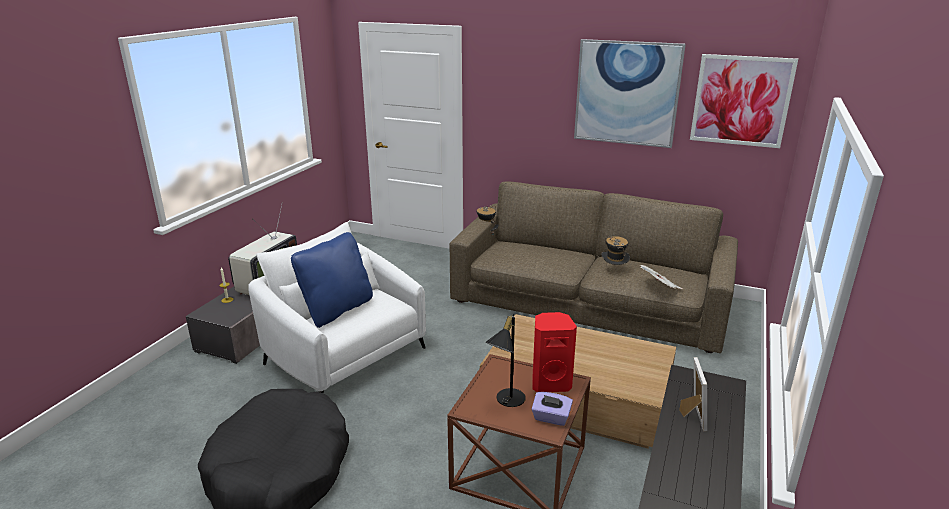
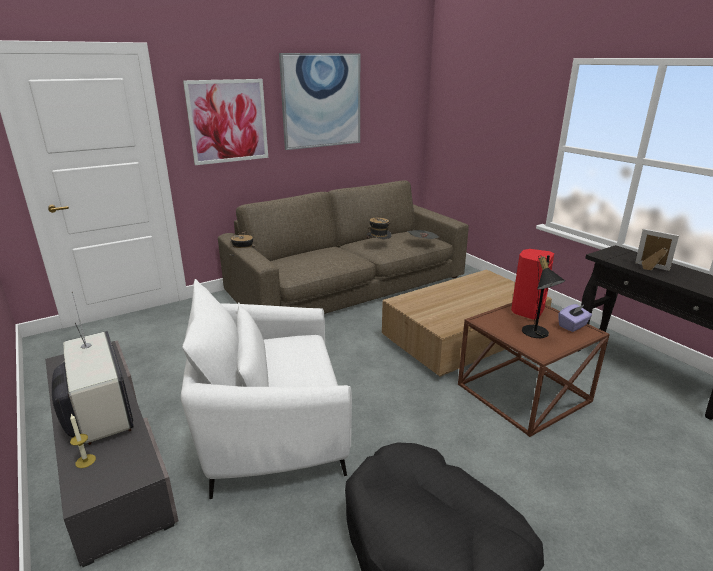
camera: 55 degrees left, 0 degrees up
(337, 310) = (276, 372): blue pillow -> none
(741, 101) = (396, 97): picture -> picture (228, 121)

